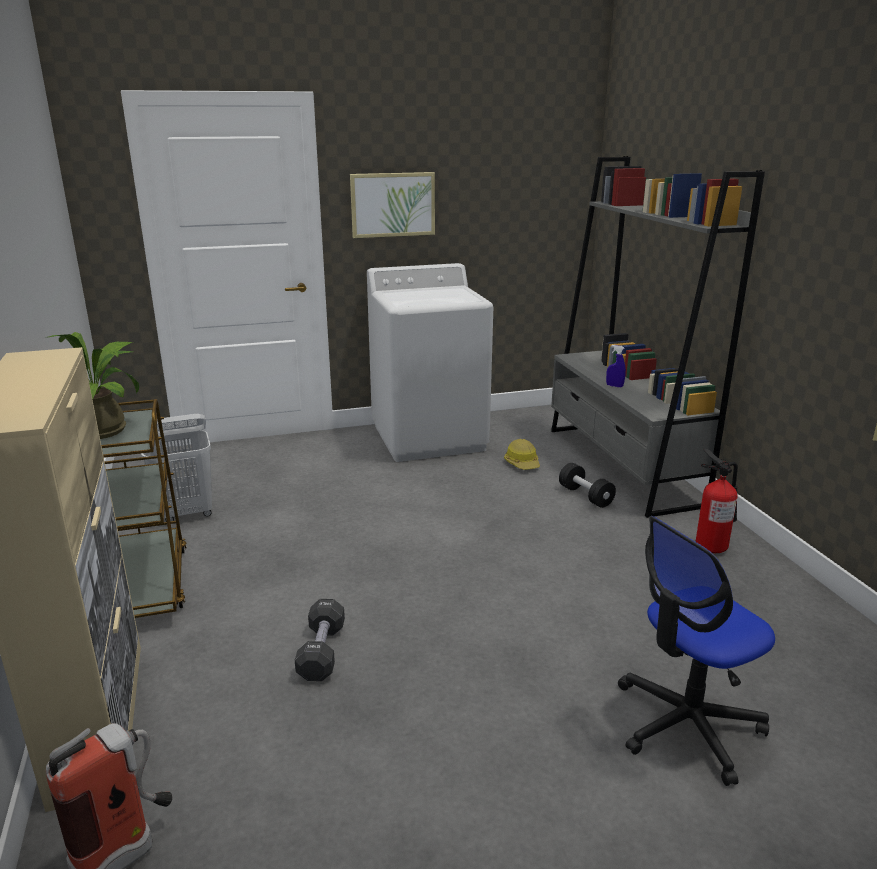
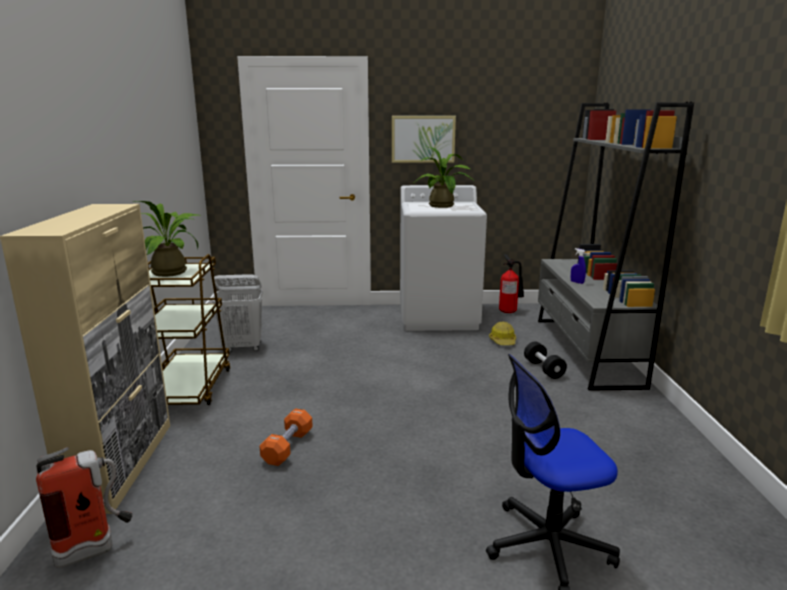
camera: 15 degrees right, 5 degrees down
(322, 652) = (287, 447): black dumbbell -> orange dumbbell
(433, 296) = (443, 206): none -> potted plant
(712, 546) = (637, 418): fire extinguisher -> fire extinguisher (509, 311)

